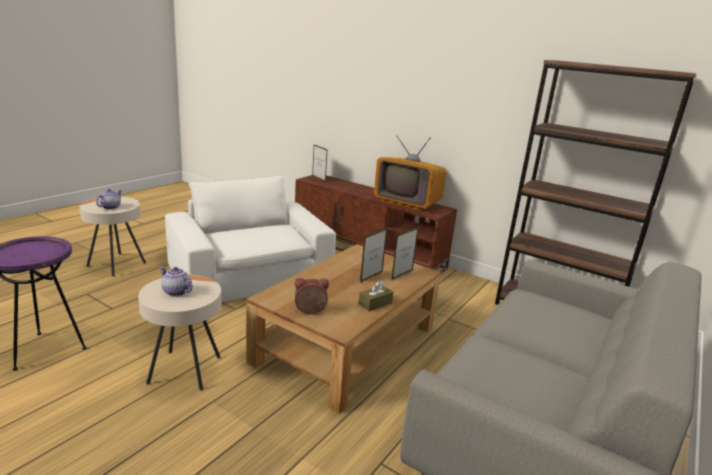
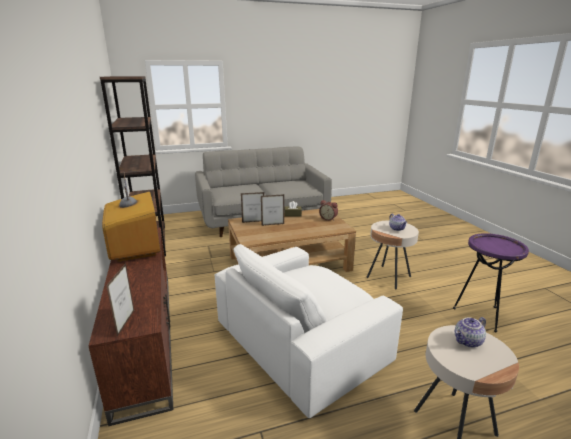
camera: 140 degrees left, 0 degrees up
(251, 276) = (301, 340): white armchair -> white armchair turned 45 degrees clockwise

